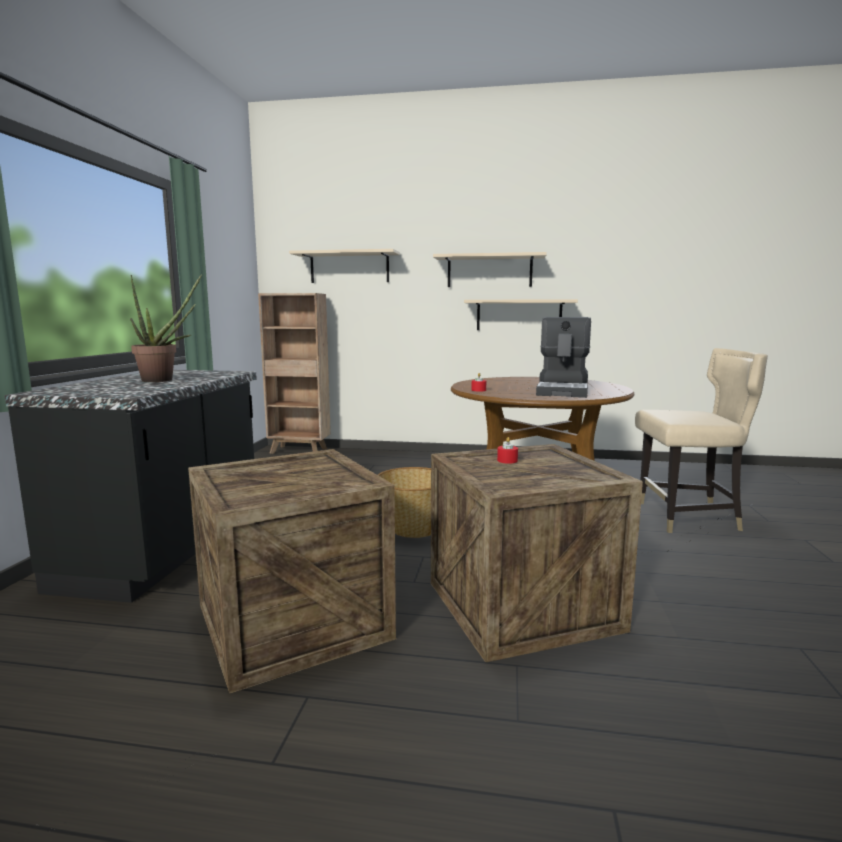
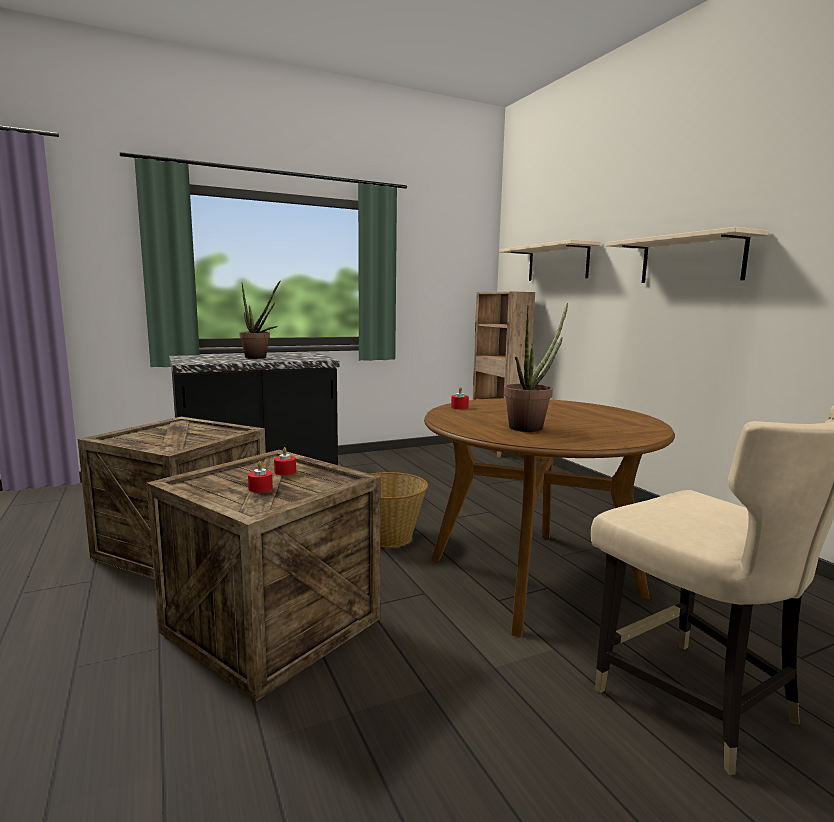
camera: 55 degrees right, 0 degrees up
(519, 315) = (723, 323): beige shelf -> none
(548, 470) = (260, 488): none -> red candle
(564, 390) = (530, 427): coffee machine -> potted plant

